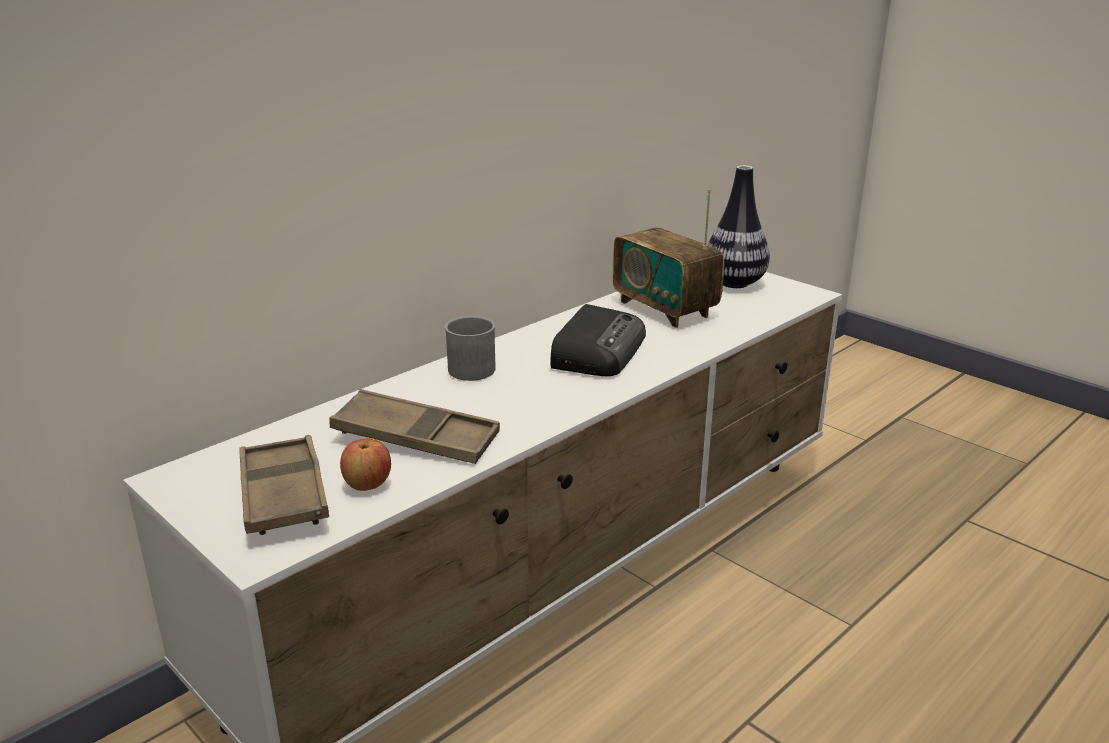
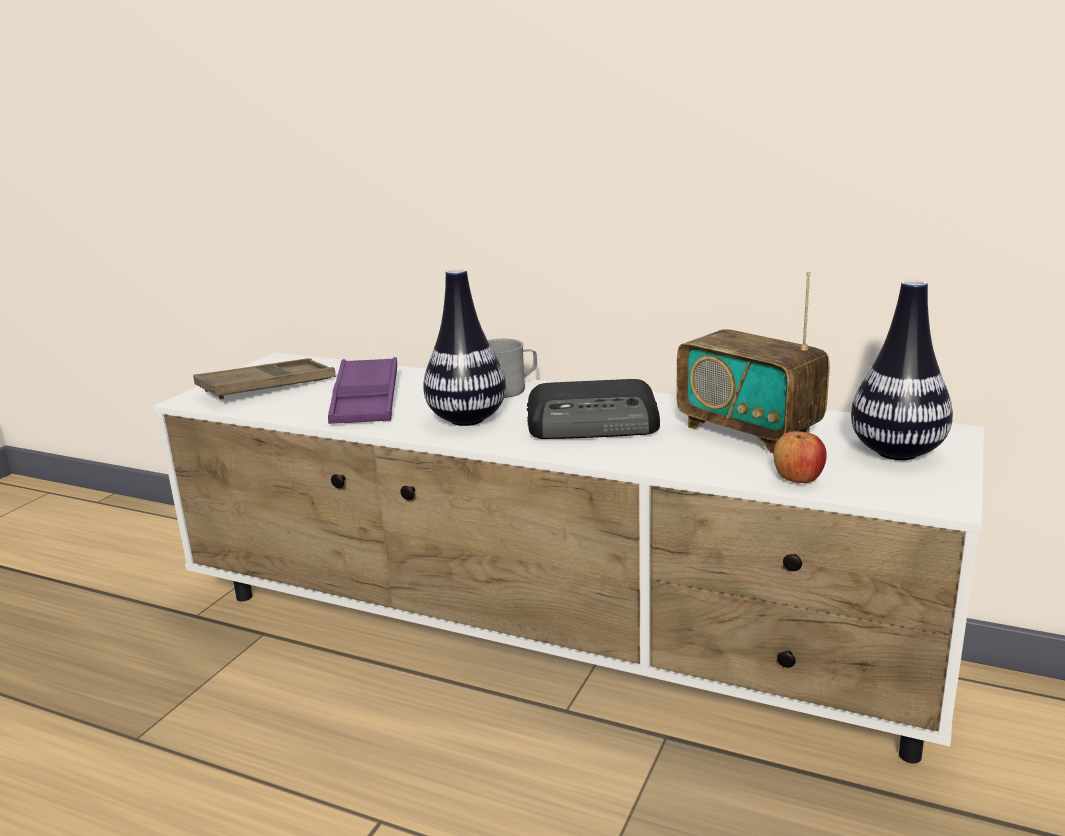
camera: 70 degrees right, 5 degrees down
(367, 485) = (287, 403): apple -> apple (798, 479)
(416, 437) = (366, 400): brown tray -> purple tray
(533, 396) = (467, 419): none -> vase
(665, 309) = (748, 432): radio -> radio turned 75 degrees counterclockwise

